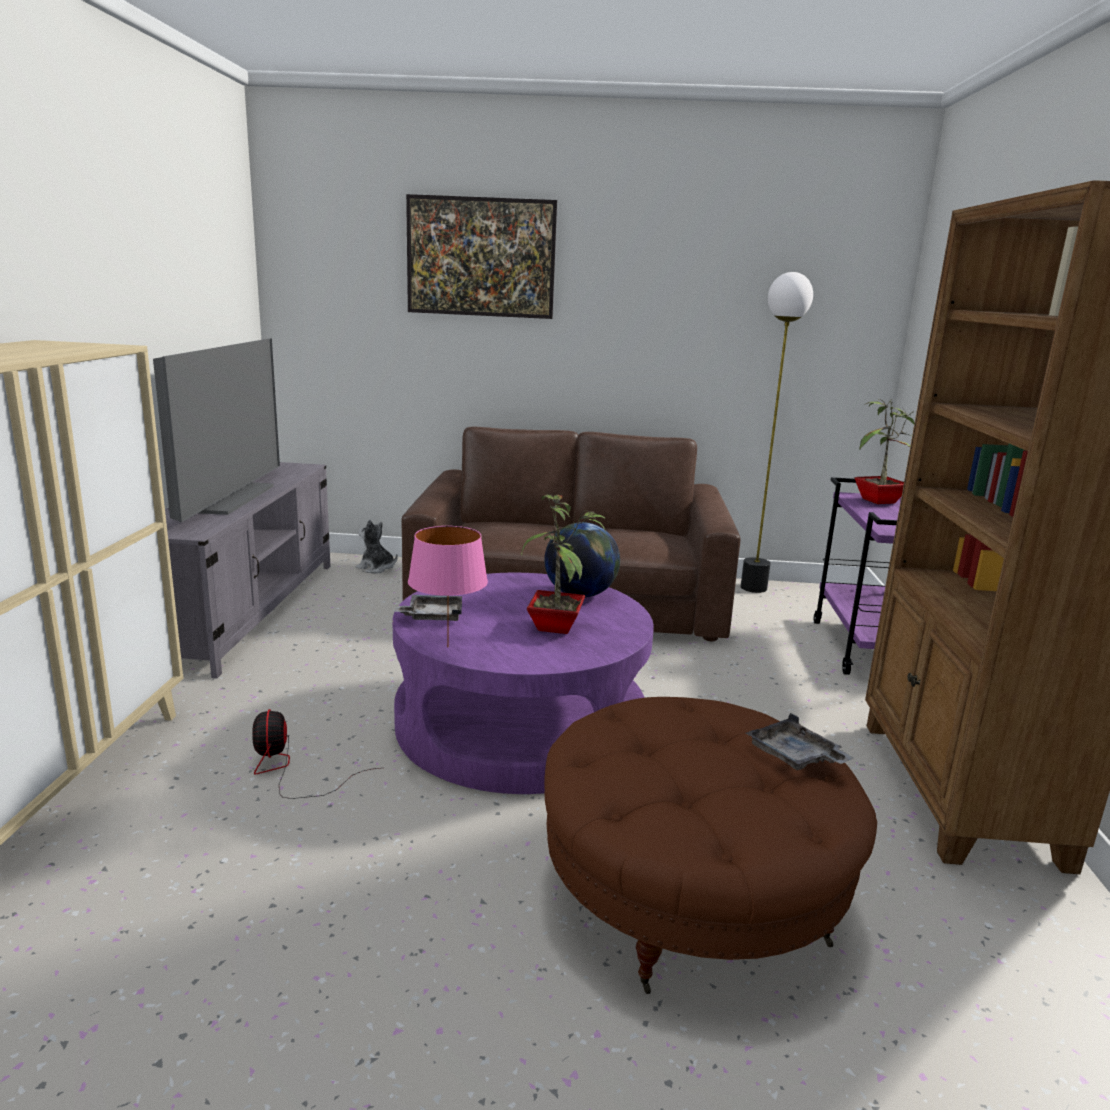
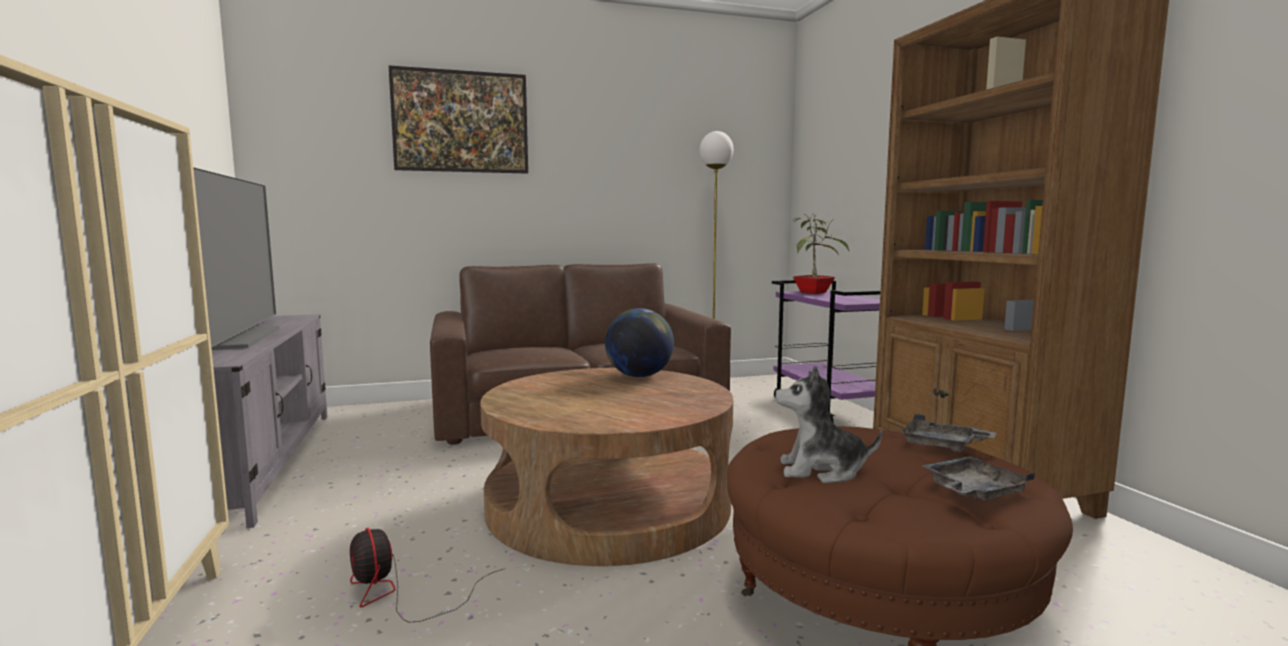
camera: 20 degrees left, 10 degrees down
(376, 568) = (377, 412): plush toy -> plush toy (821, 471)
(432, 616) = (524, 405): grey tray -> grey tray (972, 491)
(448, 647) = (565, 422): pink table lamp -> none
(520, 721) = (609, 502): purple coffee table -> brown coffee table
(558, 627) = (648, 397): potted plant -> none

